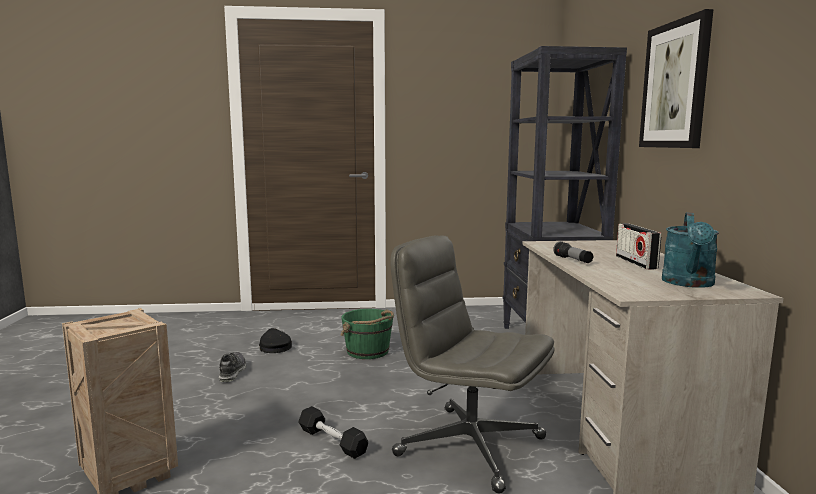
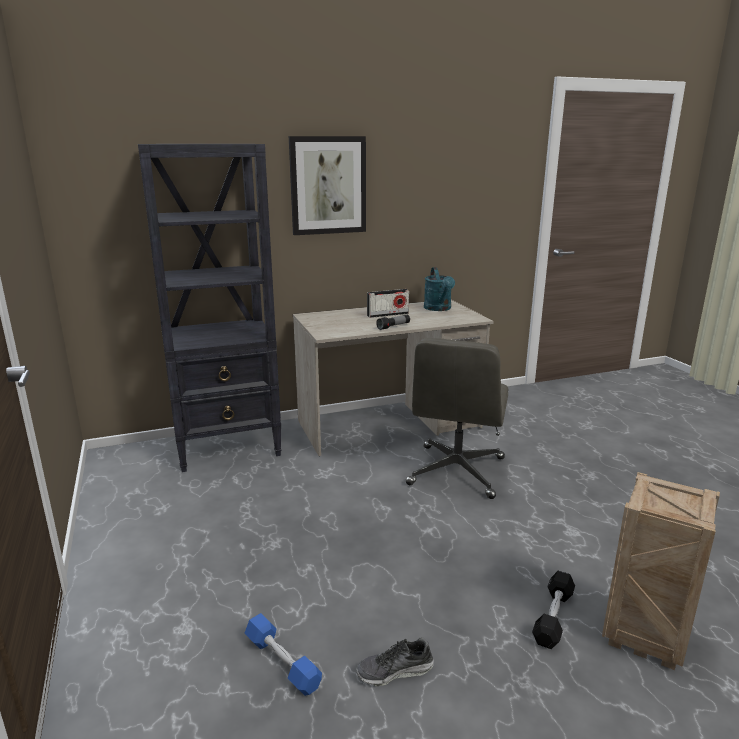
camera: 105 degrees left, 10 degrees up
(274, 347) = (282, 662): black cap -> blue dumbbell
(332, 441) = (496, 532): black dumbbell -> black dumbbell (553, 617)
(368, 351) = (281, 557): green bucket -> none
(689, 283) = (439, 309): turquoise watering can -> turquoise watering can turned 75 degrees clockwise

